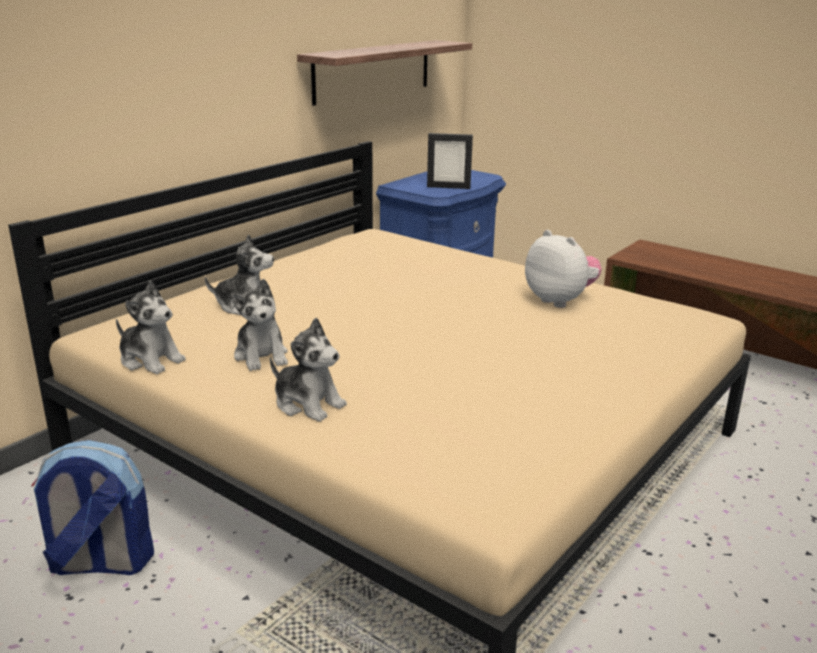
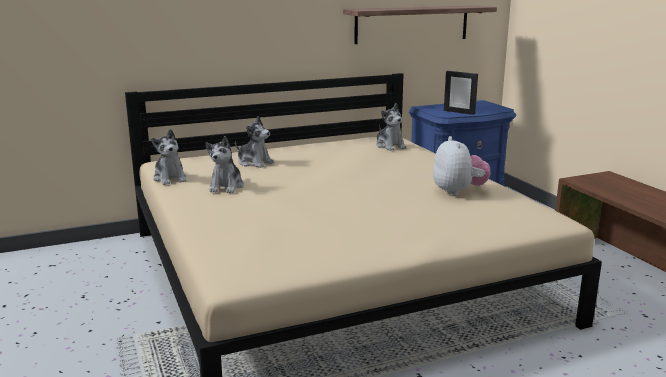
camera: 30 degrees right, 5 degrees down
(100, 563) = (110, 286): backpack -> none
(308, 404) = (216, 212): plush toy -> plush toy (390, 146)

